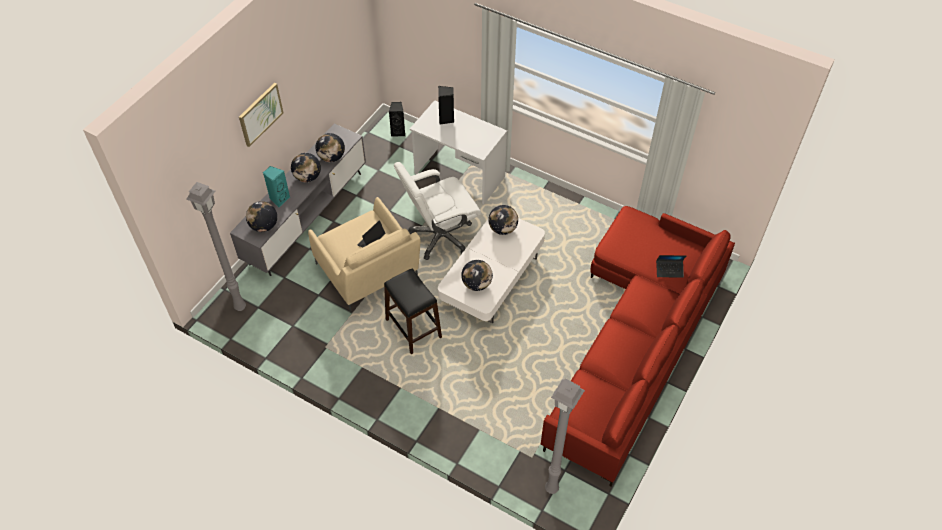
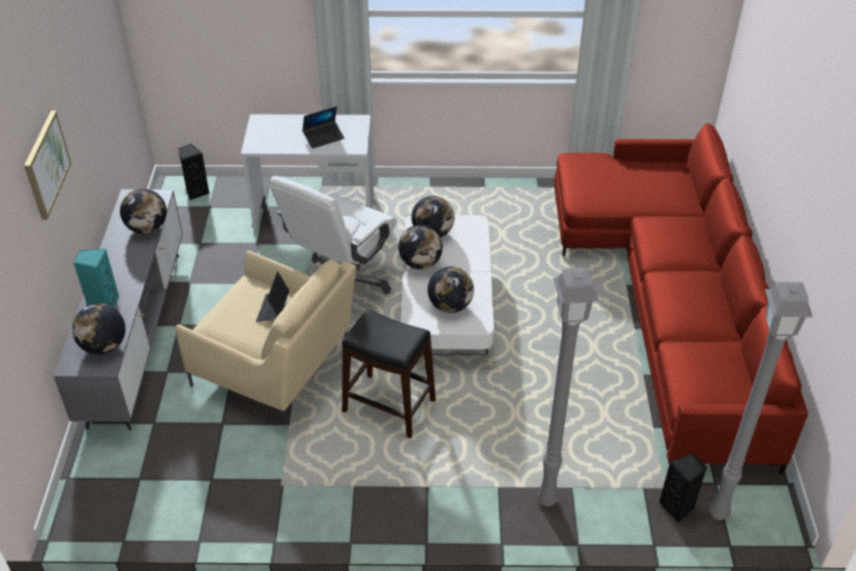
camera: 30 degrees left, 10 degrees down
(240, 307) = (111, 491): grey floor lamp -> grey floor lamp (548, 500)
(307, 177) = (128, 263): globe -> globe (420, 263)
(446, 119) = (282, 128): black speaker -> black speaker (678, 507)
(669, 270) = (667, 197): laptop -> laptop (323, 138)

